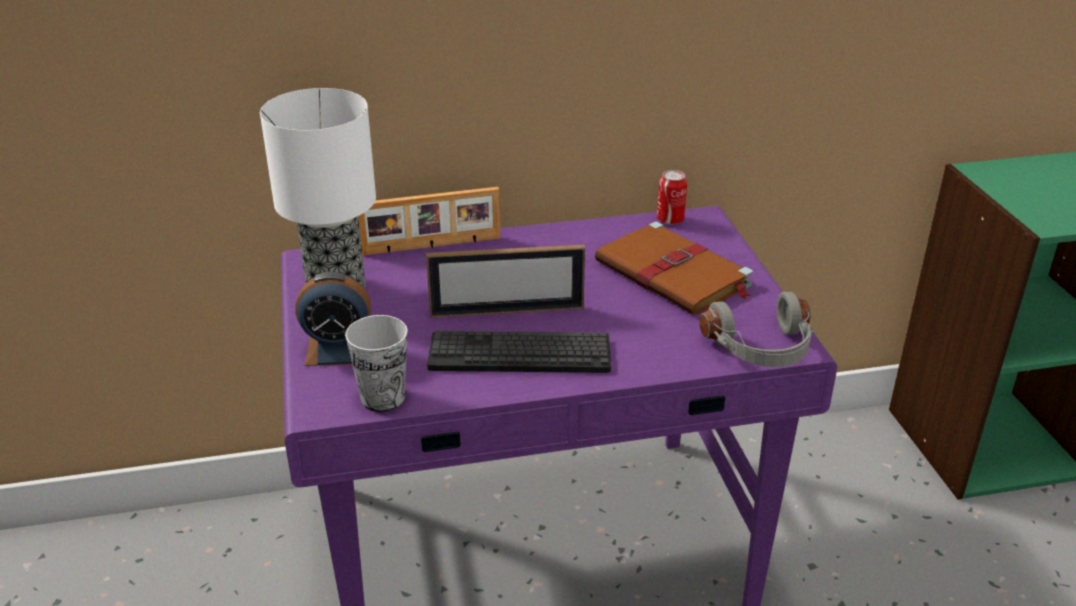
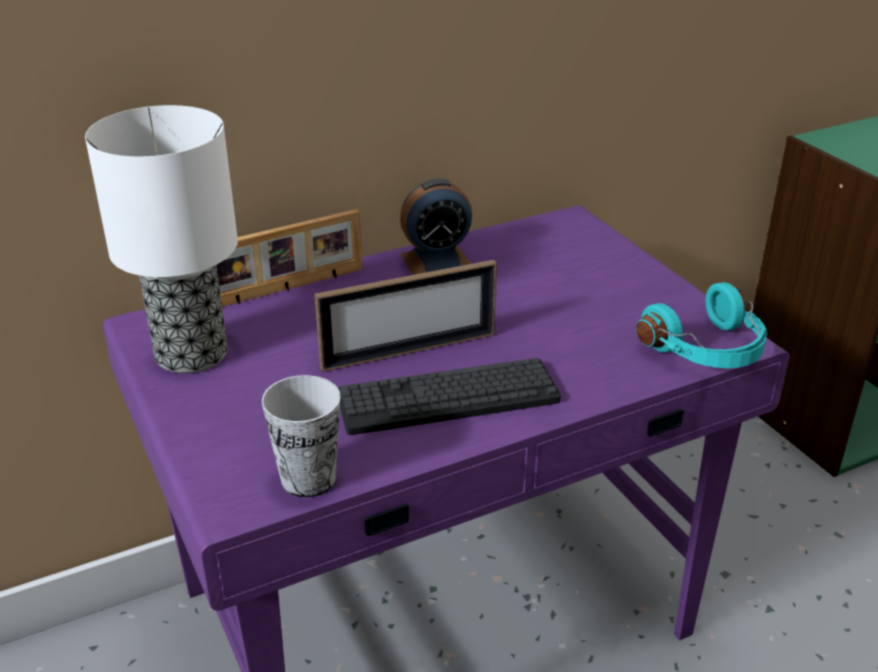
camera: 15 degrees left, 0 degrees up
(338, 350) = (226, 428): alarm clock -> alarm clock (436, 260)
(670, 220) = (538, 225): can -> none
(674, 274) = (573, 283): brown book -> none
(762, 349) = (708, 350): grey headphones -> turquoise headphones

